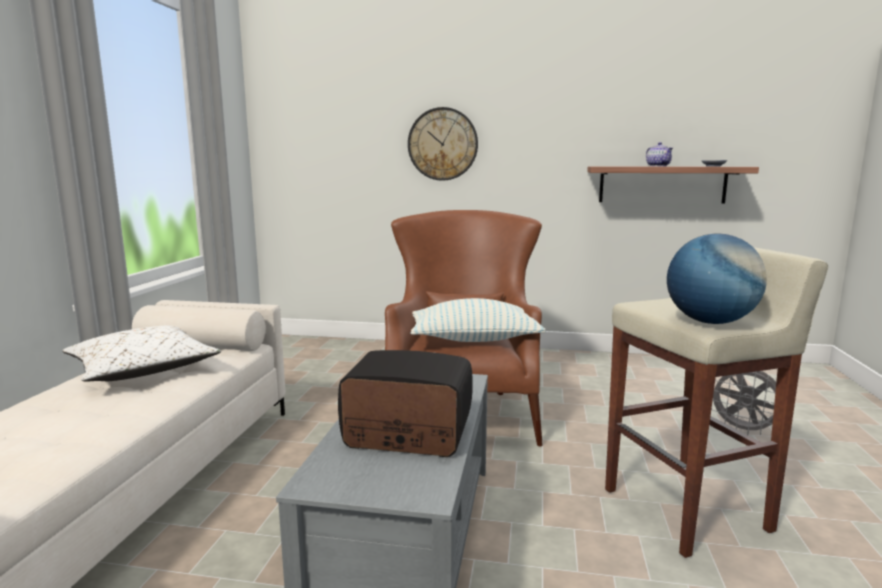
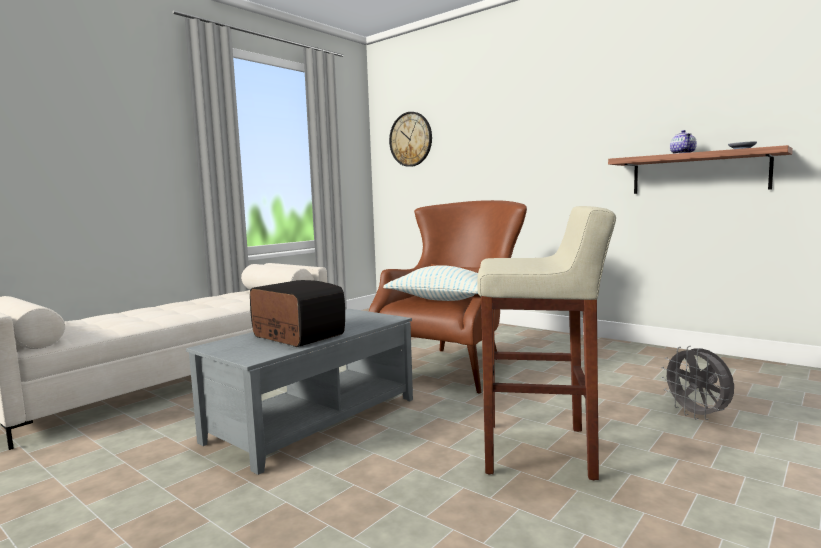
camera: 30 degrees right, 5 degrees down
(143, 370) = (227, 298): white pillow -> none
(442, 144) = (498, 150): wall clock -> wall clock (411, 139)
(710, 322) = (510, 266): globe -> none

